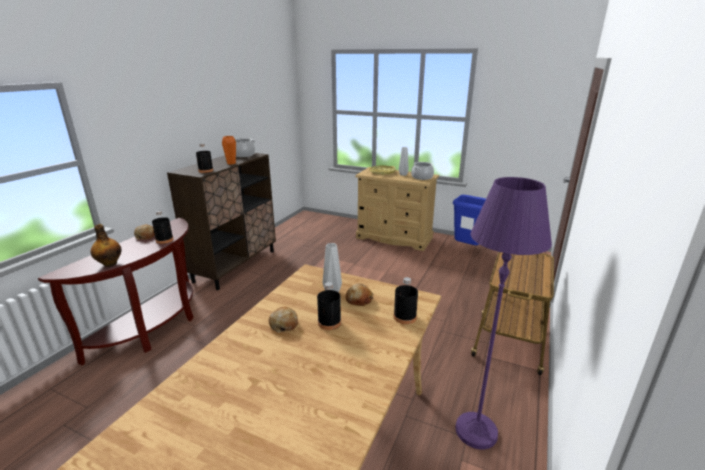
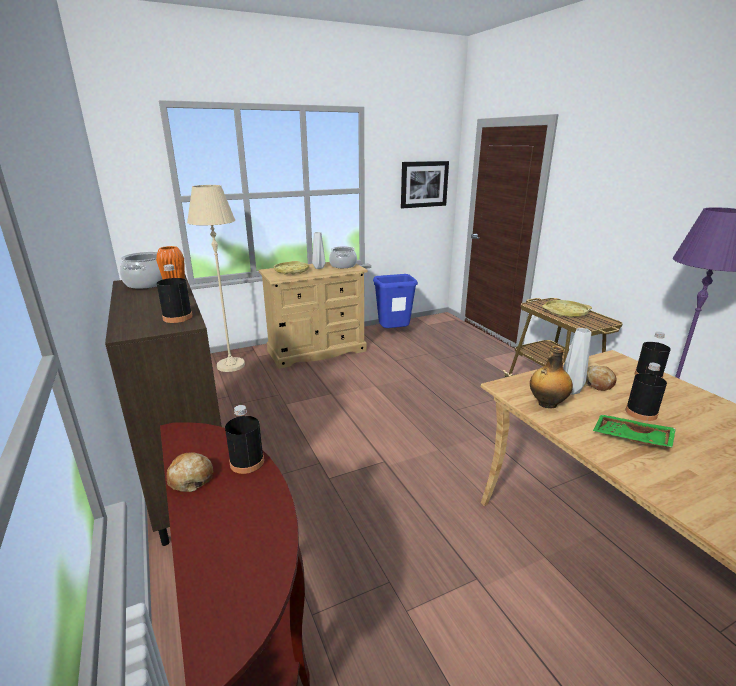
camera: 50 degrees left, 0 degrees up
(110, 263) = (268, 552): bottle -> bottle (546, 404)
(284, 324) = (631, 439): bread -> green tray
(337, 226) = (231, 365): none -> beige floor lamp
(523, 268) = (565, 312): none -> yellow tray
(535, 120) = (424, 184): none -> picture

